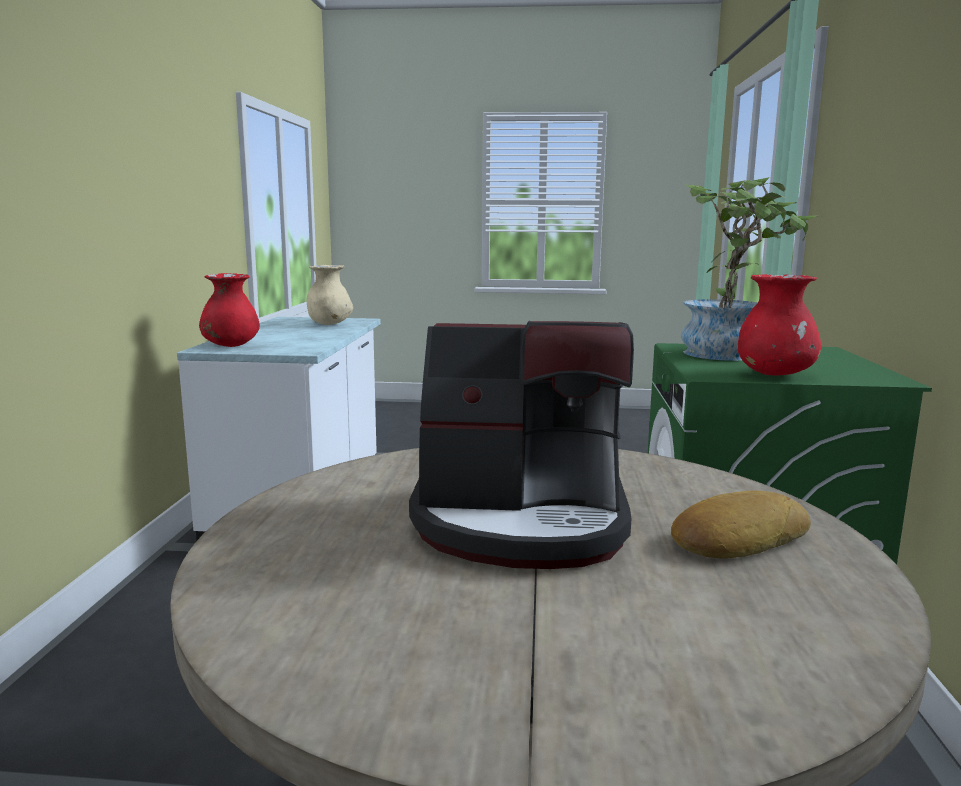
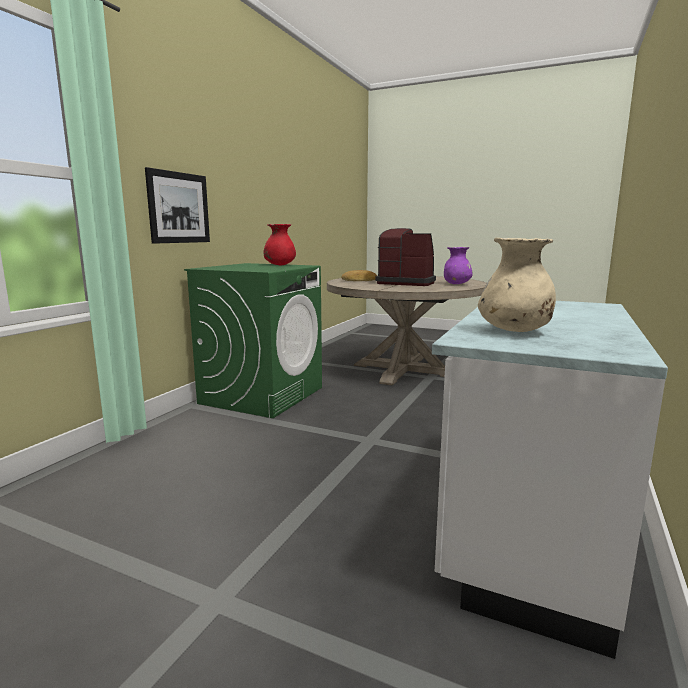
camera: 160 degrees left, 0 degrees up
(230, 346) = (584, 306): red vase -> none
(325, 532) = (456, 284): none -> purple vase
(732, 353) = (255, 268): potted plant -> none
(867, 238) = (179, 208): none -> picture

